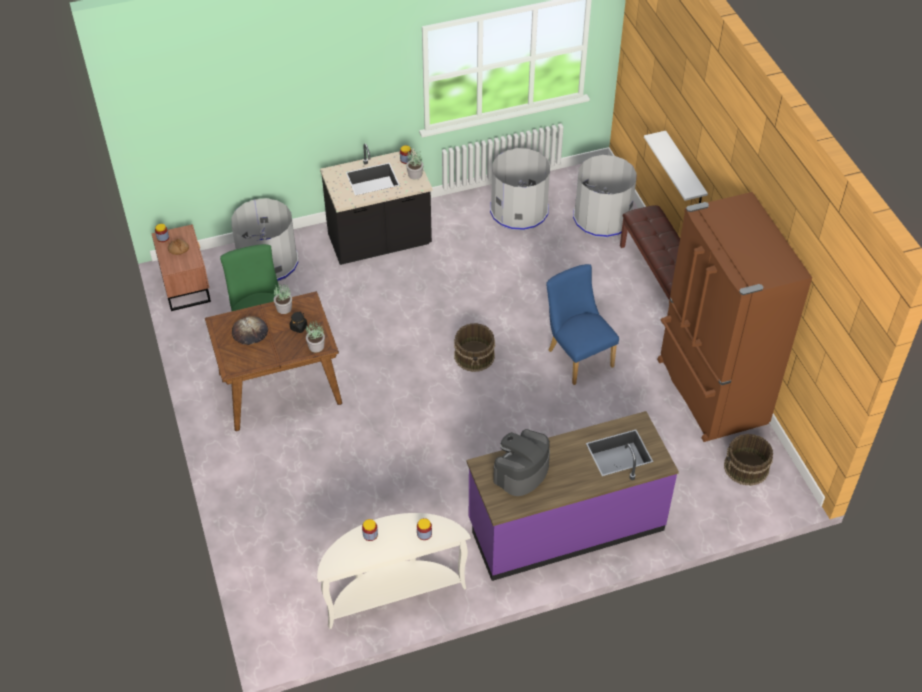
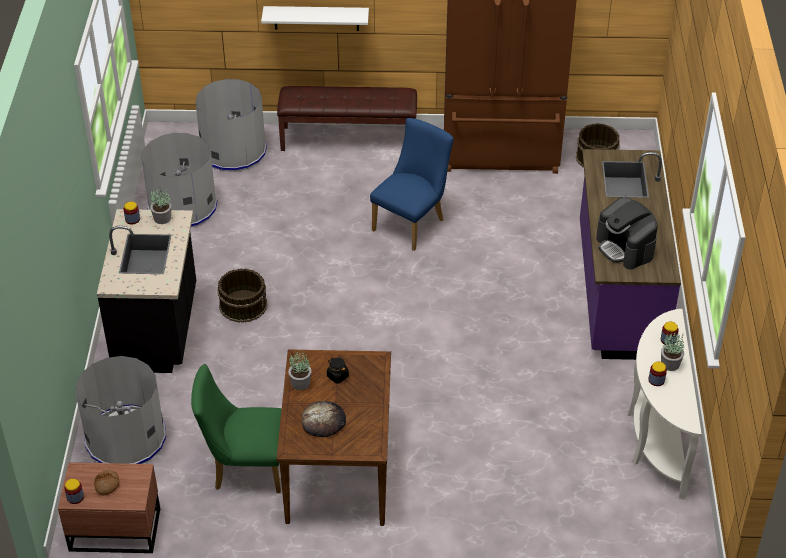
camera: 70 degrees left, 5 degrees down
(316, 346) = (375, 367): potted plant -> potted plant (670, 363)
(474, 355) = (373, 296): brown bucket -> brown bucket (243, 305)
(577, 355) = (412, 223): blue chair -> blue chair turned 135 degrees clockwise

